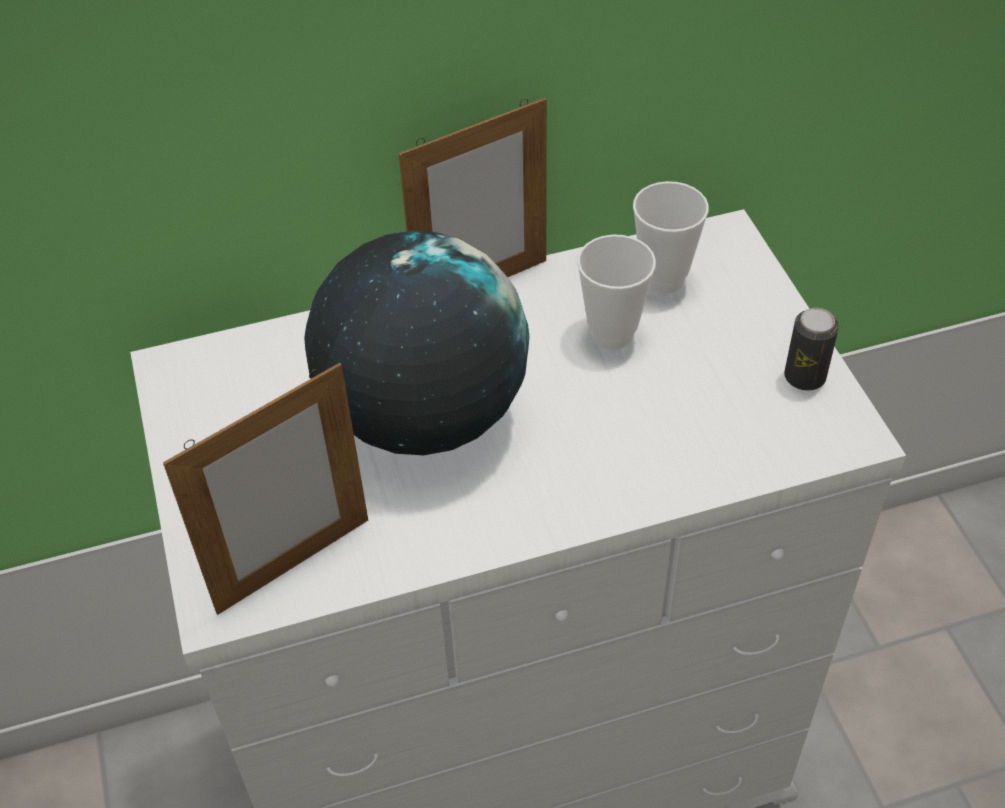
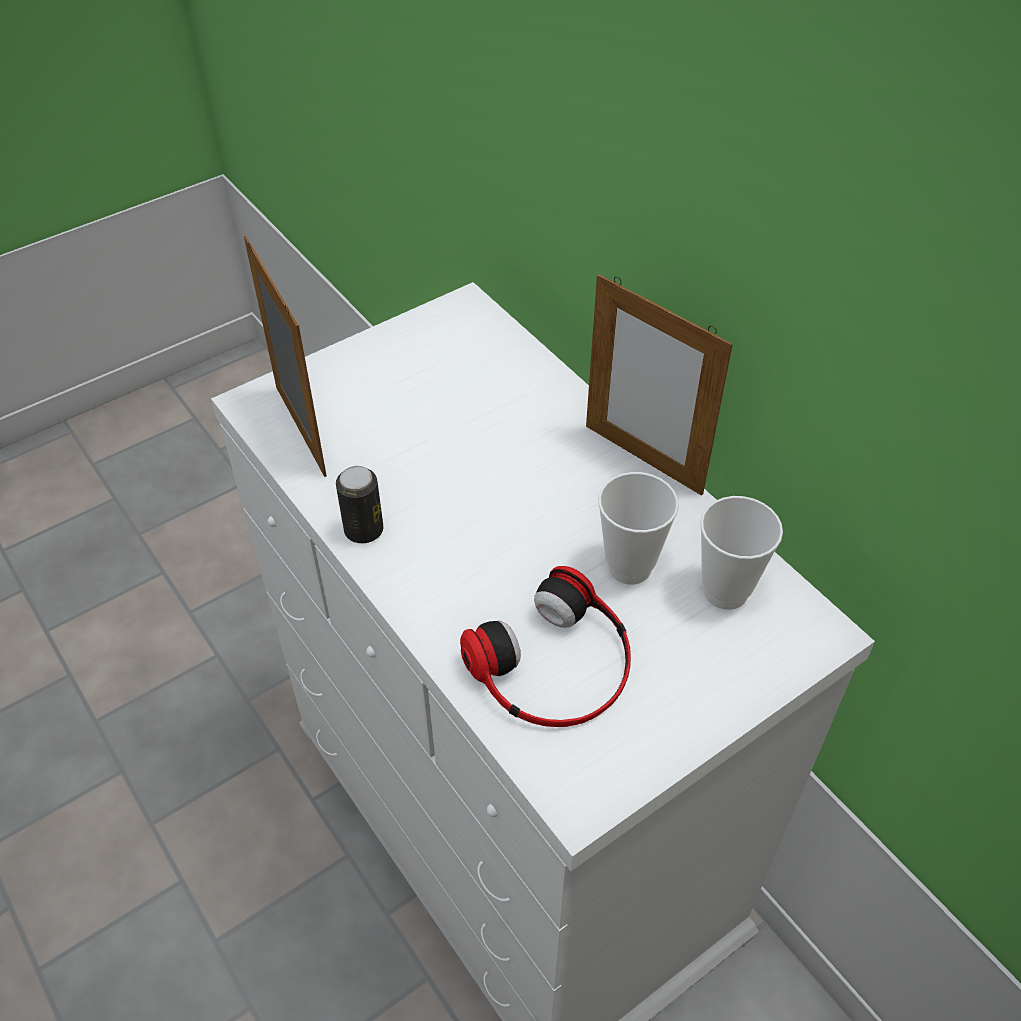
camera: 70 degrees right, 0 degrees up
(294, 565) = (300, 430): picture frame -> picture frame turned 150 degrees counterclockwise
(423, 415) = (474, 462): globe -> none
(707, 416) = (555, 665): none -> headphones
(804, 377) = (643, 740): can -> can (364, 530)

